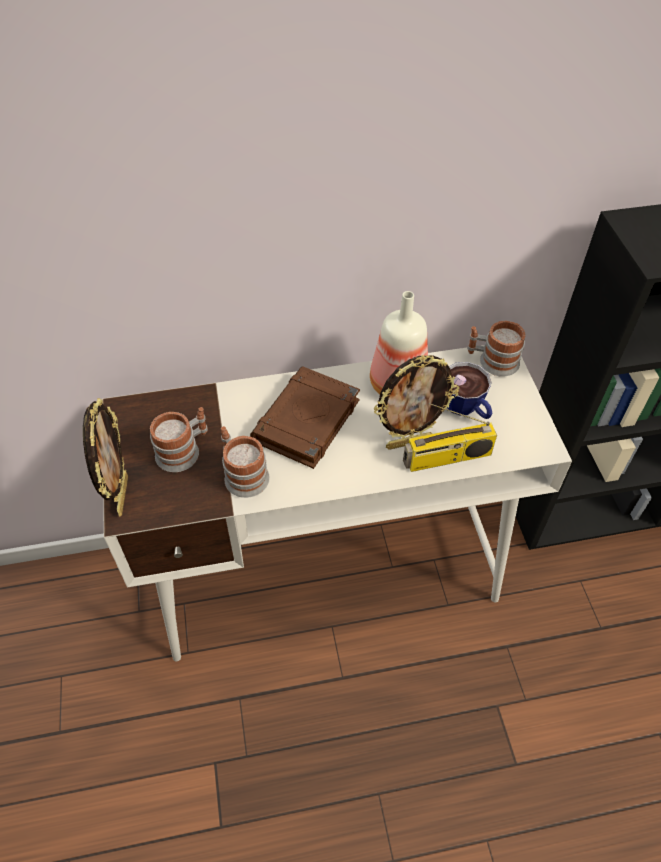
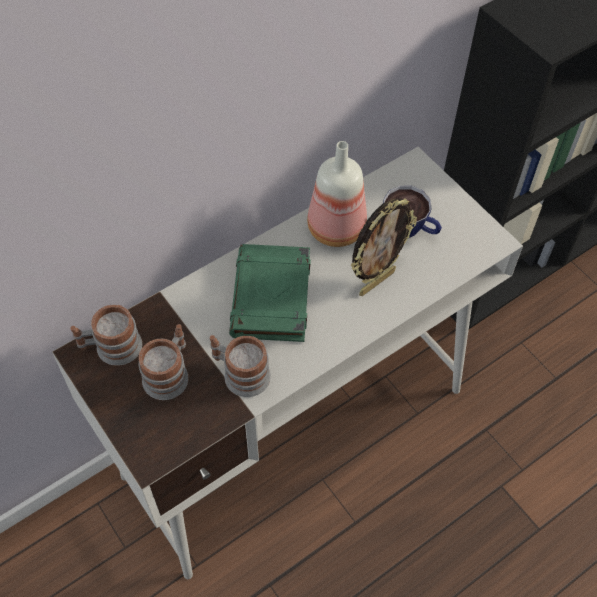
camera: 25 degrees left, 5 degrees up
(121, 495) = (134, 442): picture frame -> none
(306, 422) = (272, 298): brown book -> green book
(447, 458) = (417, 285): radio -> none
(492, 361) = (409, 174): mug -> mug (111, 347)

